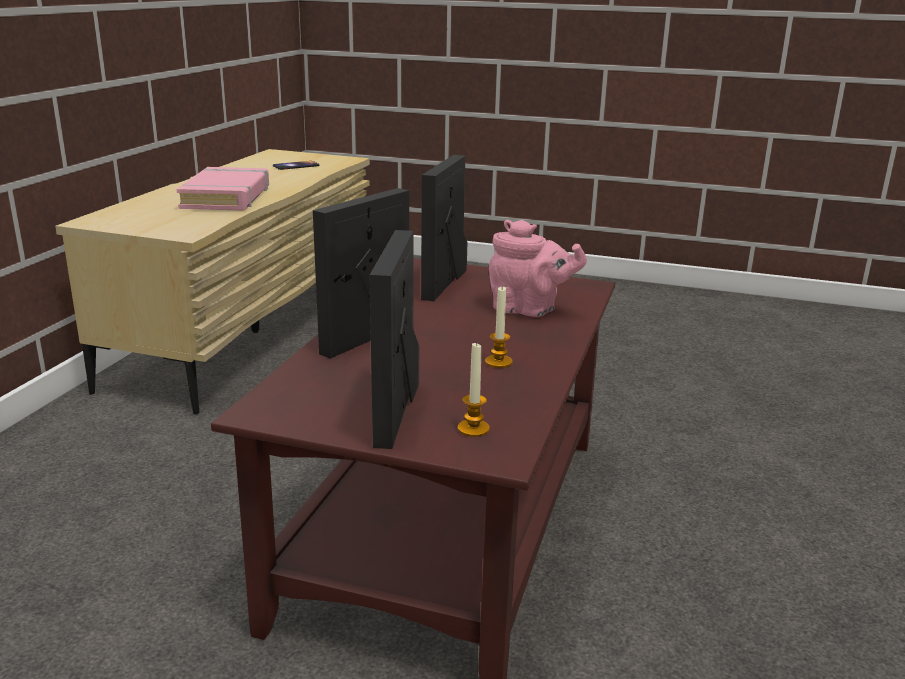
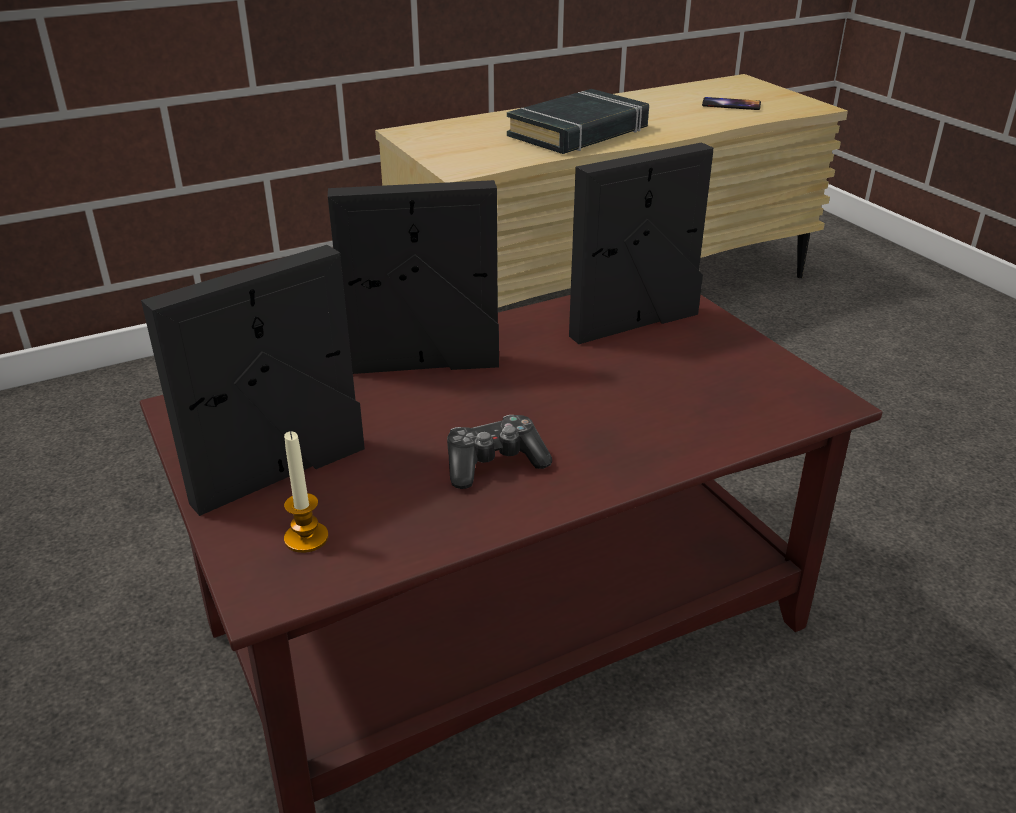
camera: 45 degrees right, 10 degrees up
(227, 197) = (579, 132): pink book -> black book
(498, 362) = (494, 463): candle -> game controller
(529, 310) = (669, 405): pink teapot -> none

